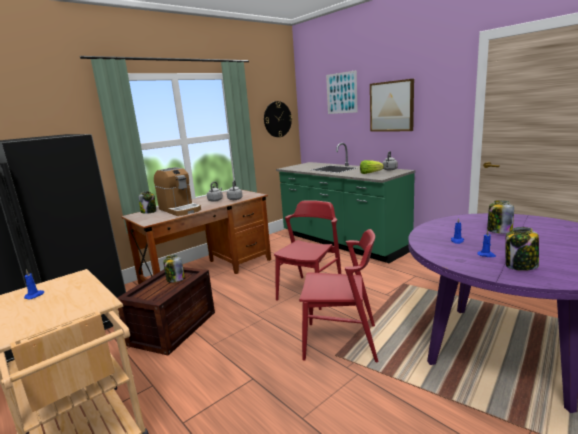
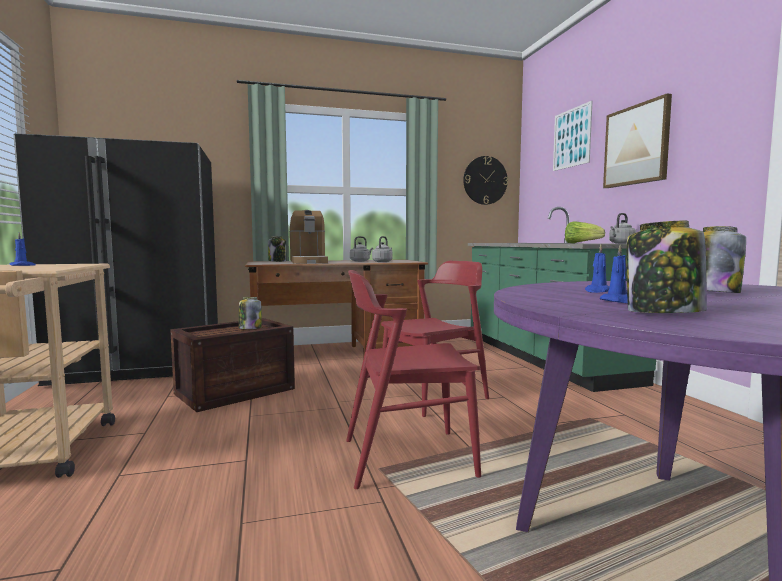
camera: 25 degrees right, 10 degrees down
(341, 342) = (407, 457): red chair -> red chair turned 135 degrees clockwise

